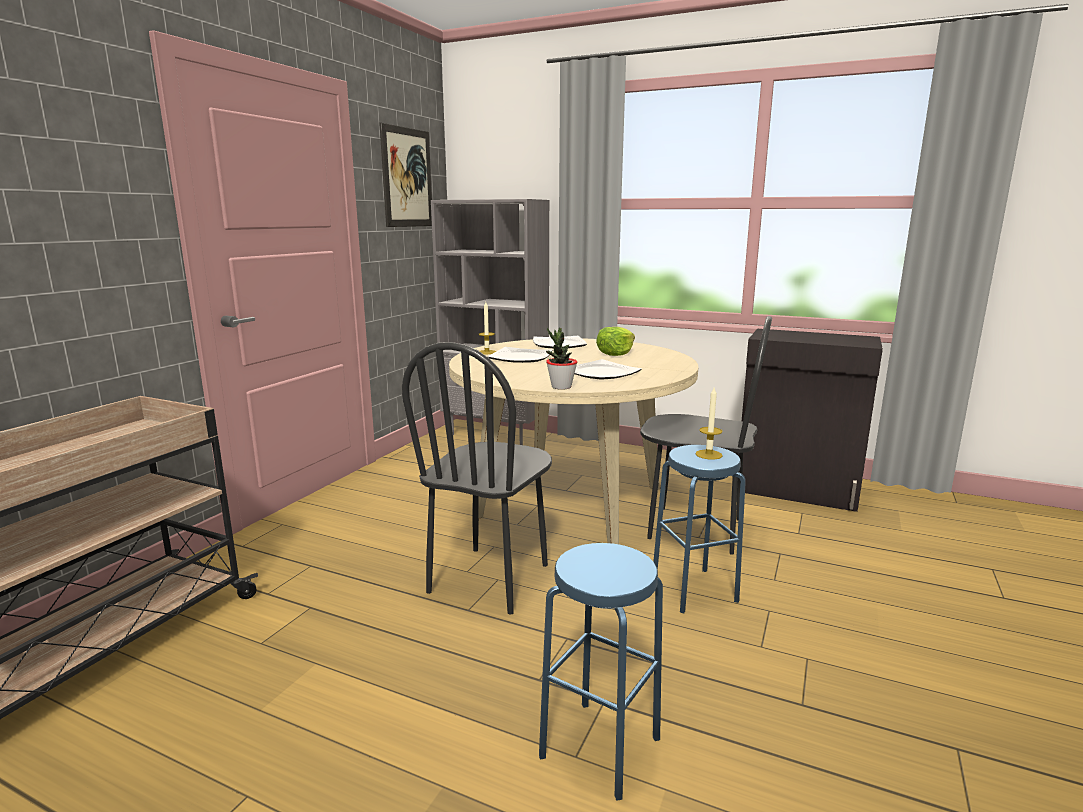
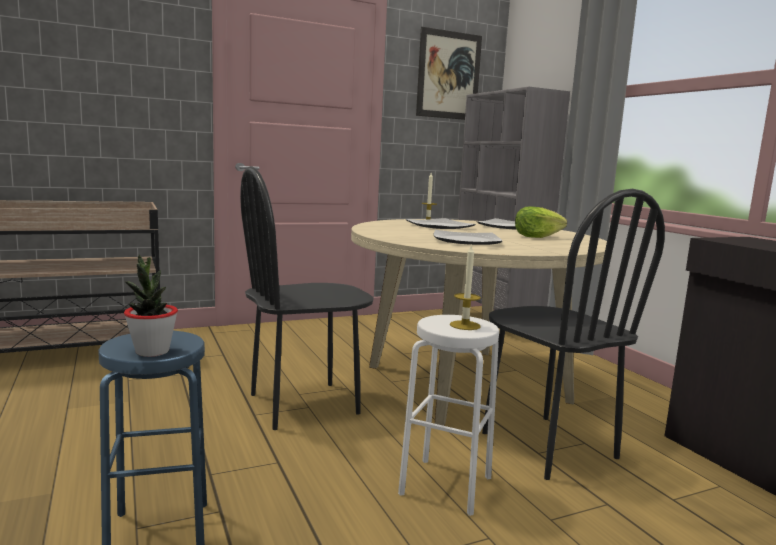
camera: 40 degrees right, 5 degrees down
(561, 387) = (396, 239): potted plant -> potted plant (152, 351)
(694, 590) = (446, 485): blue stool -> white stool

